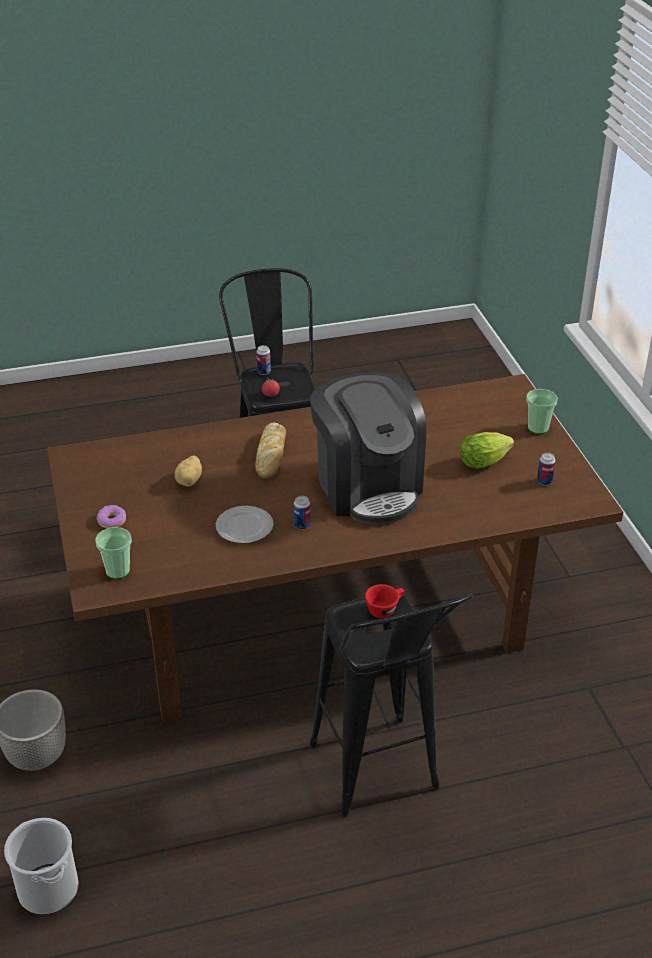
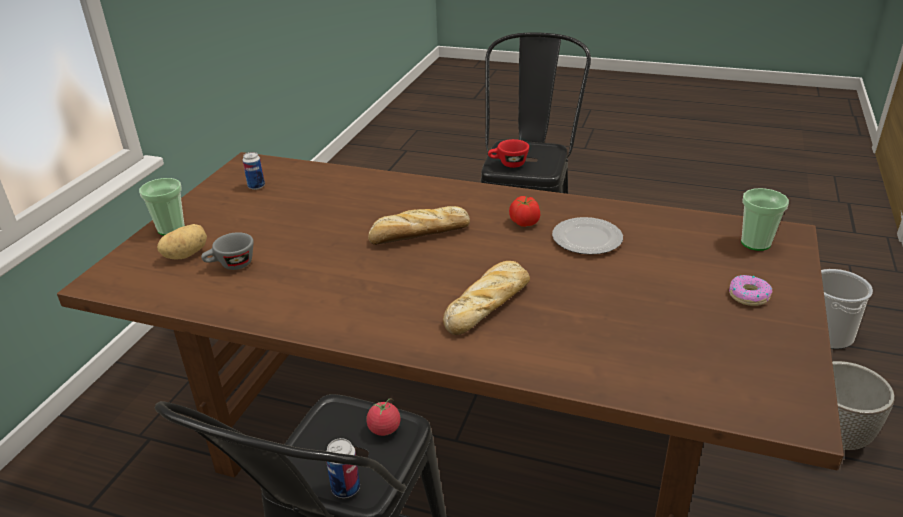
camera: 145 degrees left, 5 degrees down
(190, 480) = (619, 310): potato -> potato (186, 254)
(302, 525) = (524, 223): can -> tomato
(368, 486) = (418, 234): coffee machine -> bread
(455, 421) = (231, 265): none -> grey cup
(486, 461) = (273, 217): lettuce -> none

